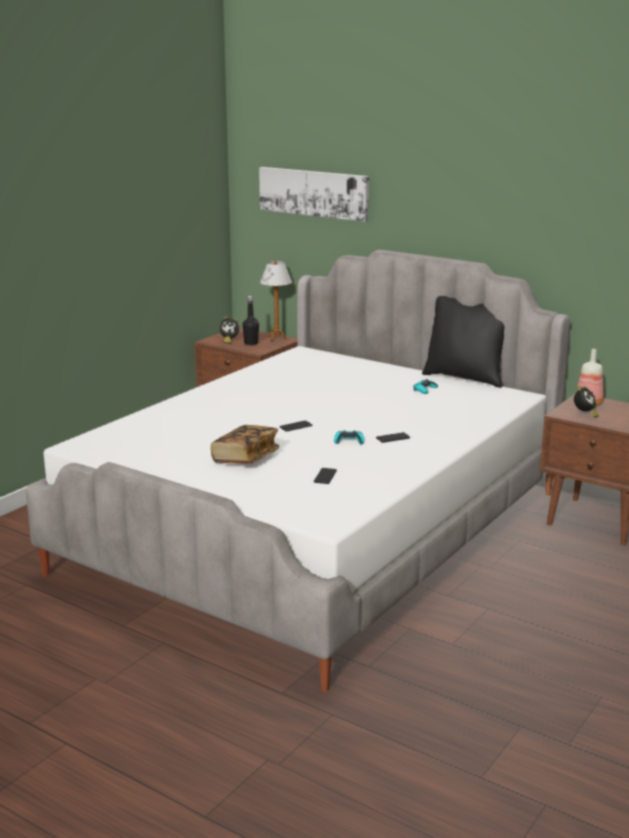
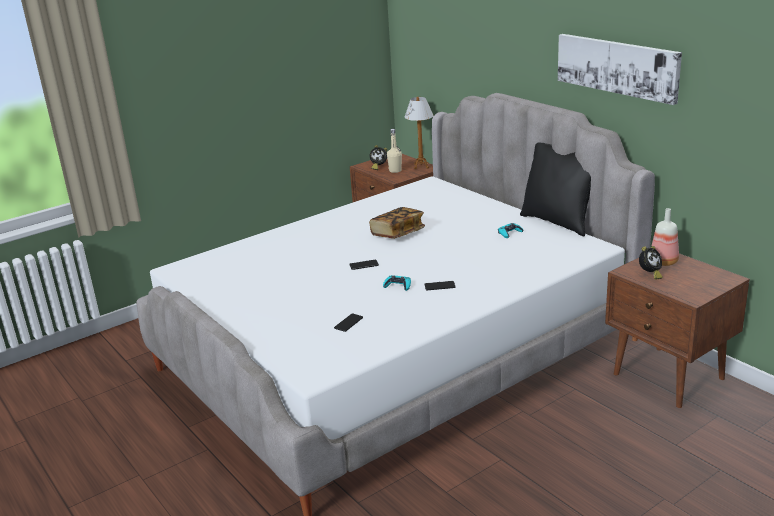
camera: 20 degrees right, 5 degrees up
(245, 458) = (296, 296): book -> book (397, 233)
(251, 343) = (395, 171): black bottle -> beige bottle
(314, 193) = (449, 36): picture -> picture (617, 66)

